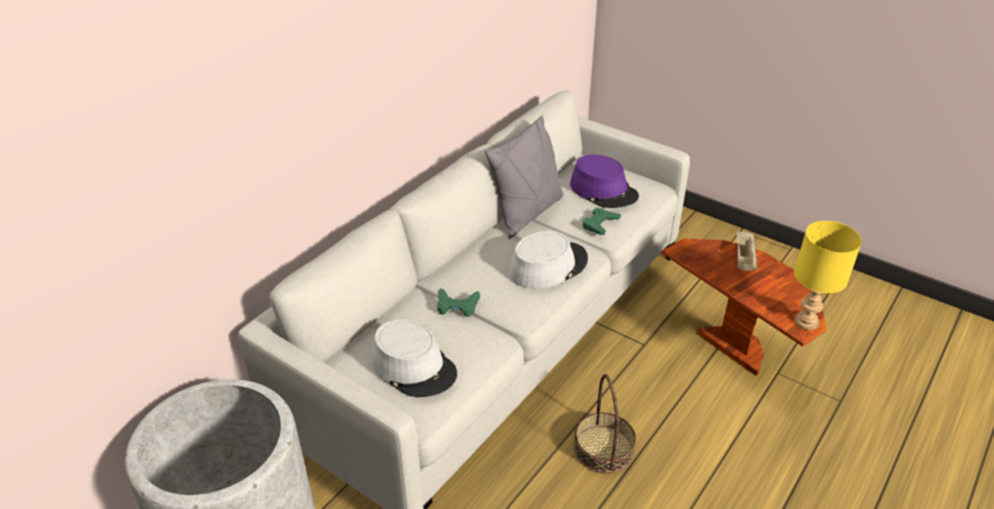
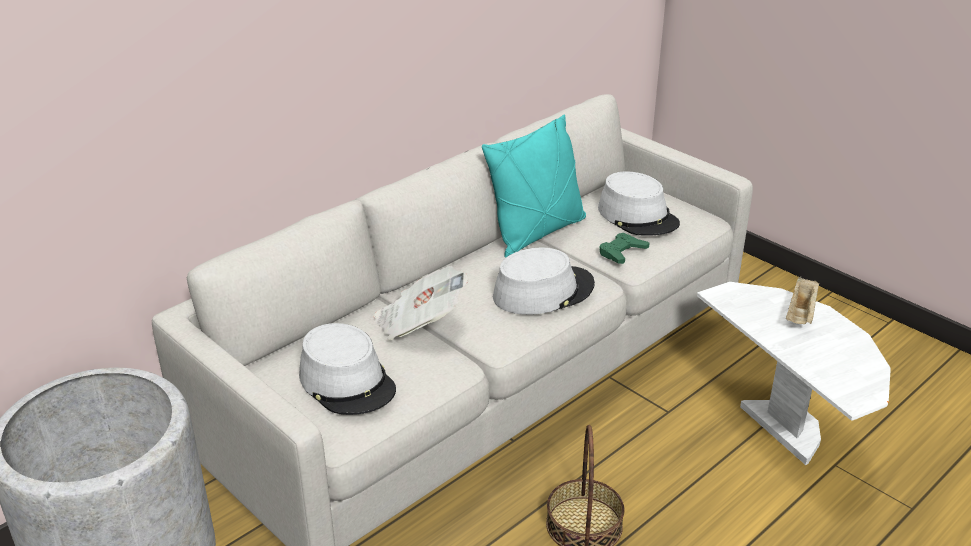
camera: 10 degrees right, 5 degrees down
(457, 306) = (419, 323): green game controller -> newspaper
(527, 213) = (537, 233): grey pillow -> turquoise pillow
(604, 190) = (638, 216): purple hat -> grey hat
(734, 348) = (785, 429): brown side table -> white side table
(807, 322) = (864, 392): yellow table lamp -> none

